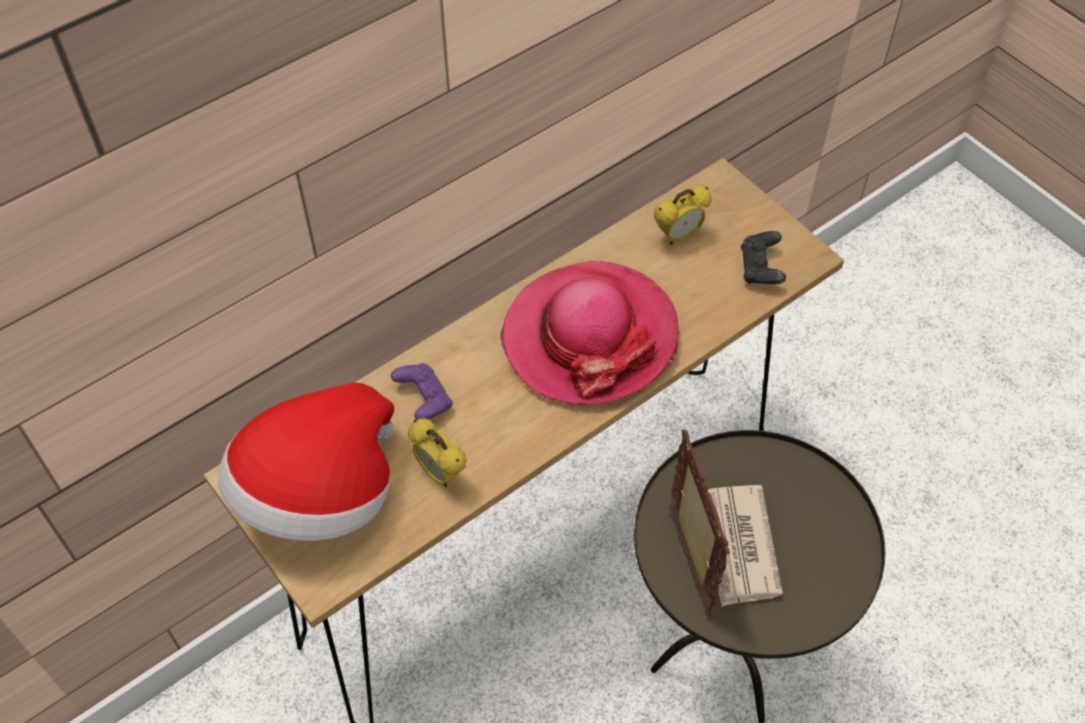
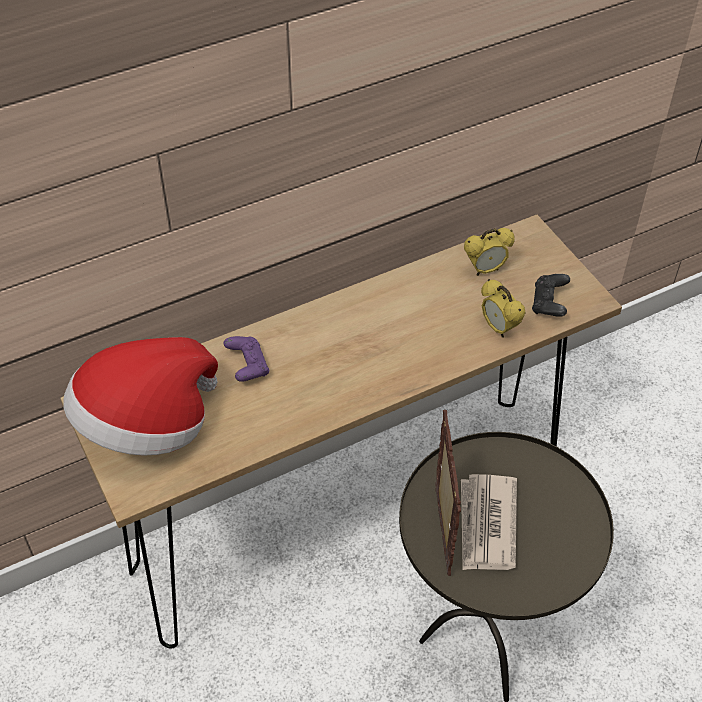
camera: 10 degrees right, 5 degrees down
(440, 473) = (247, 424): alarm clock -> alarm clock (498, 328)
(589, 336) = (394, 337): hat -> none

